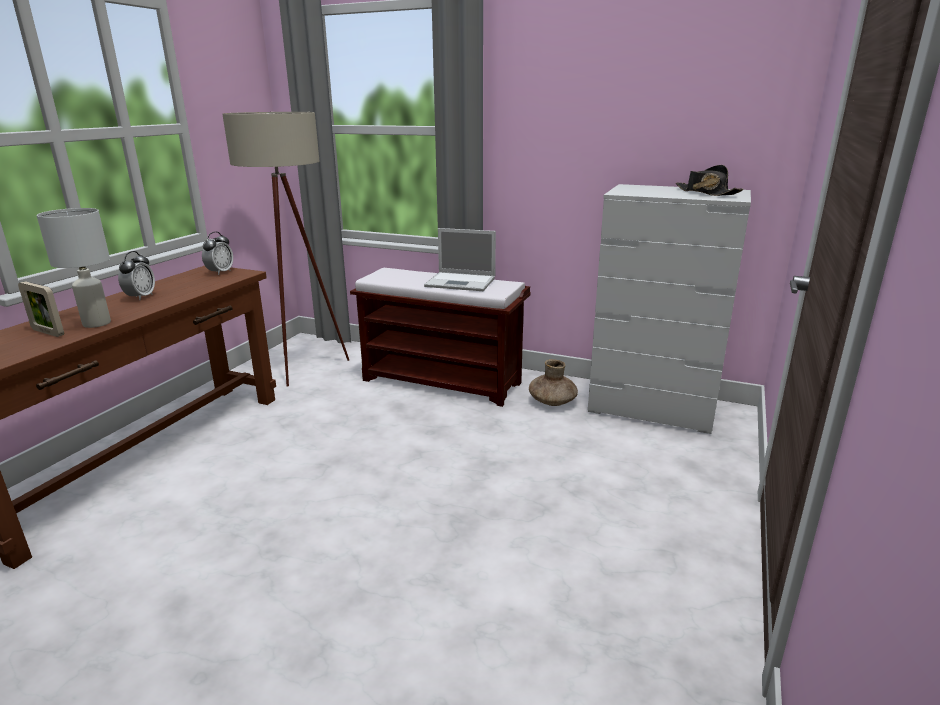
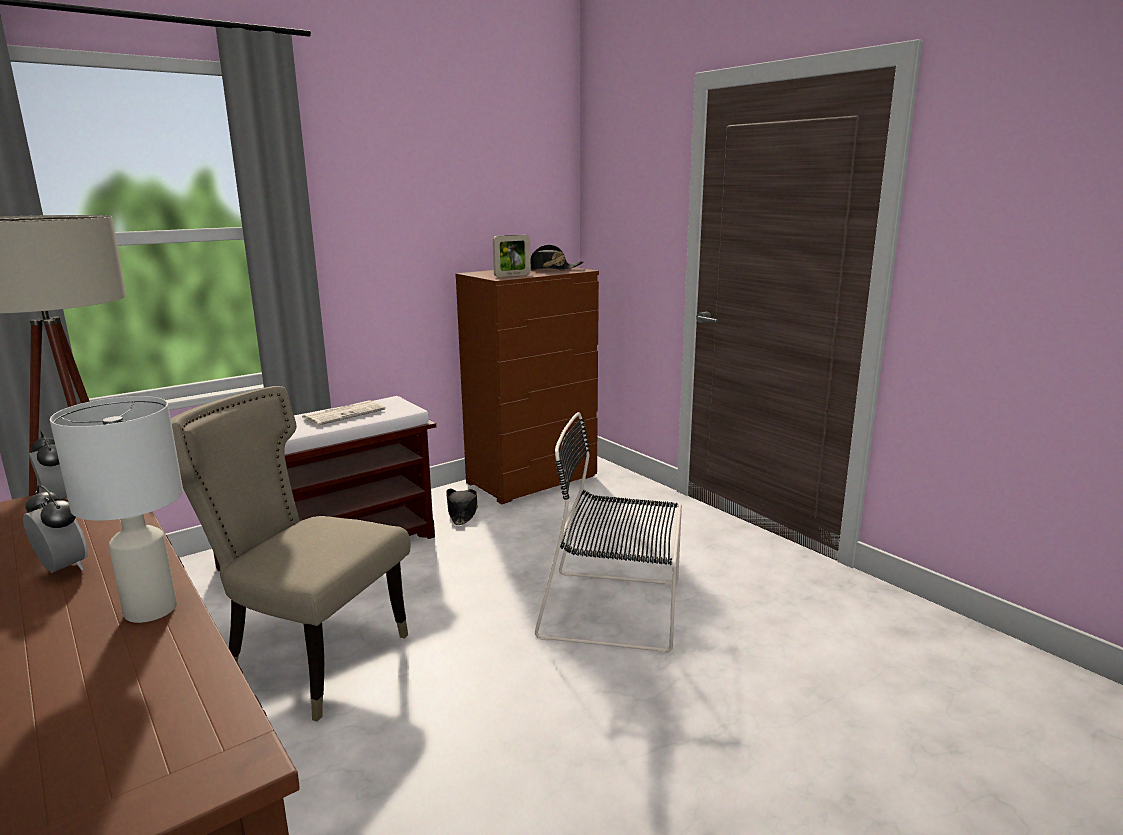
camera: 60 degrees left, 5 degrees down
(48, 332) = (114, 657): picture frame -> picture frame (512, 275)
(321, 427) = (310, 658): none -> beige chair
(462, 282) = (344, 414): laptop -> newspaper
(479, 528) = (616, 610): none -> black chair
(552, 401) = (462, 512): brown vase -> black hat
(652, 408) = (532, 479): white dresser -> brown dresser

